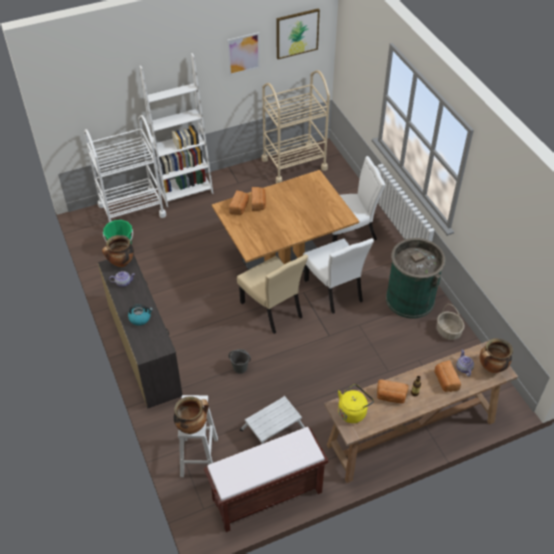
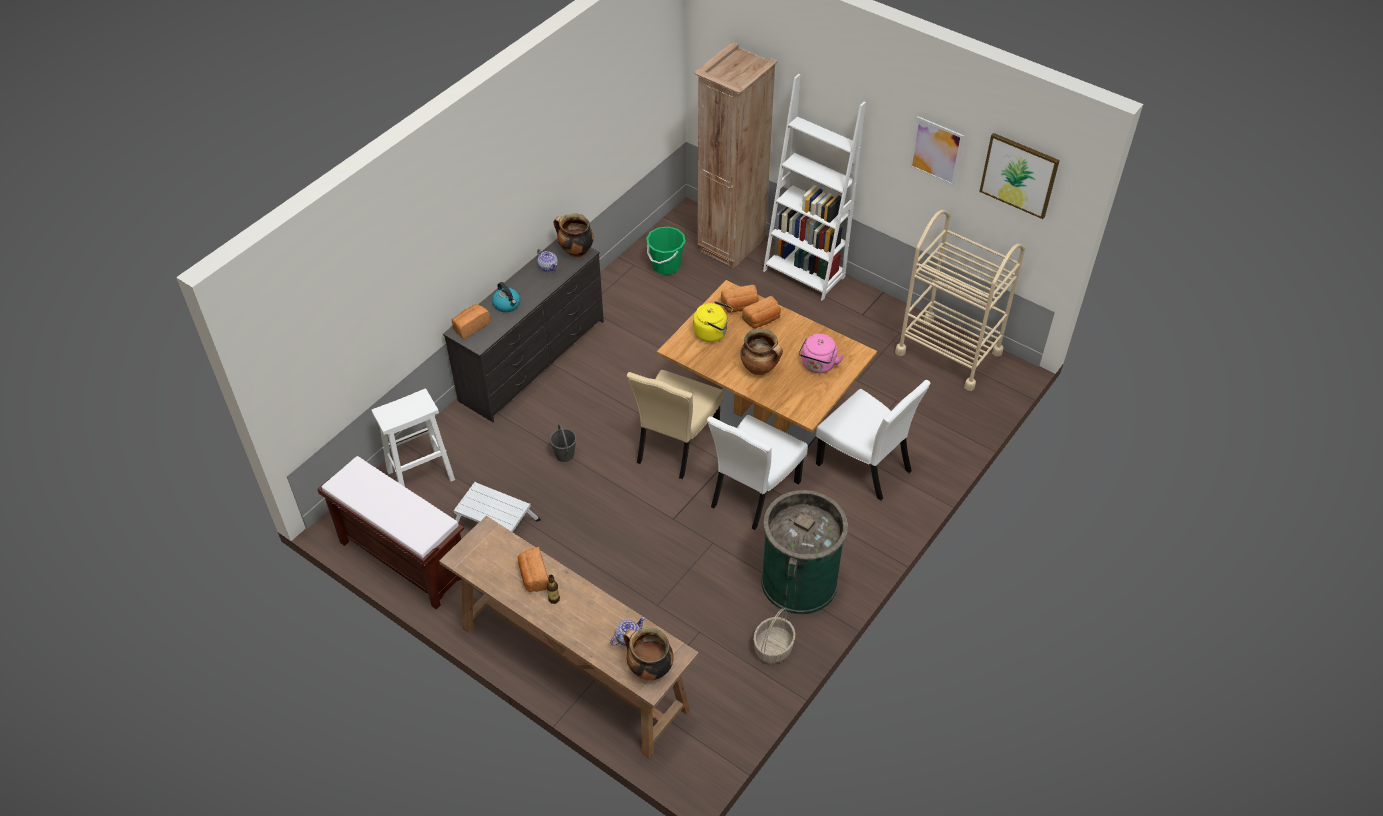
camera: 60 degrees right, 0 degrees up
(132, 210) = (731, 244): white cart -> brown cabinet
(192, 425) = (390, 415): cooking pot -> cooking pot (760, 369)
(313, 197) = (818, 365): none -> pink kettle
(353, 411) = (489, 547): yellow kettle -> yellow kettle (712, 333)
(445, 381) = (593, 625): bread -> bread (471, 327)

